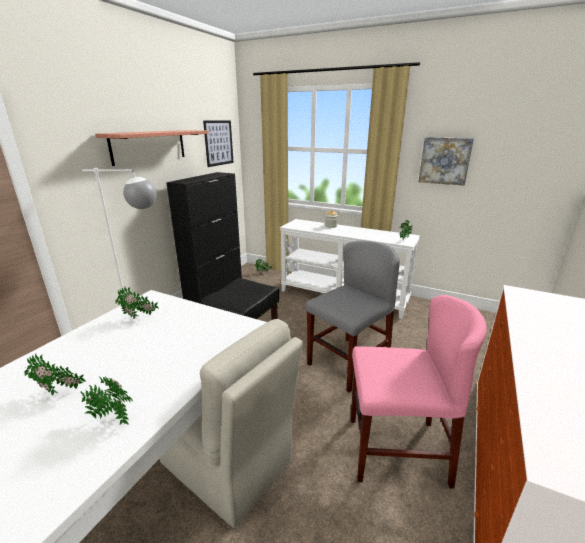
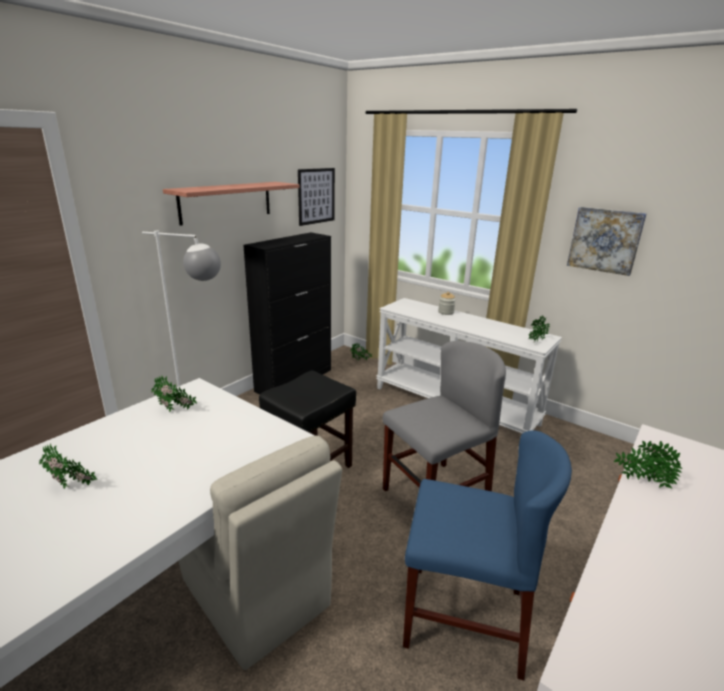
camera: 10 degrees right, 0 degrees up
(111, 418) = (113, 523): potted plant -> potted plant (641, 481)
(396, 450) = (464, 617): pink chair -> blue chair

